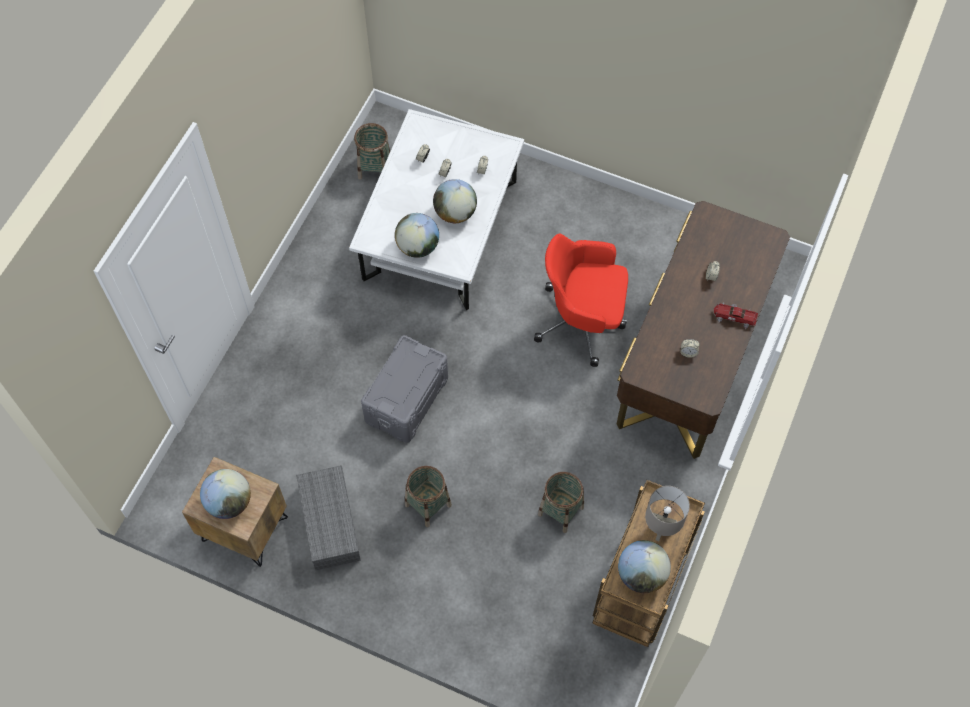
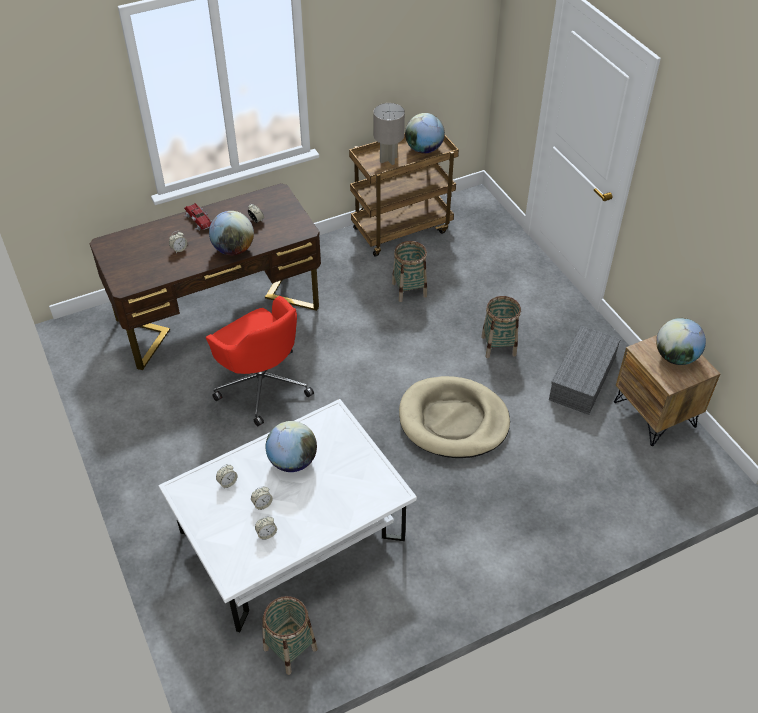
camera: 140 degrees left, 15 degrees down
(406, 399) = (453, 420): grey storage box -> beige dog bed
(418, 247) = (354, 455): globe -> globe (234, 249)

